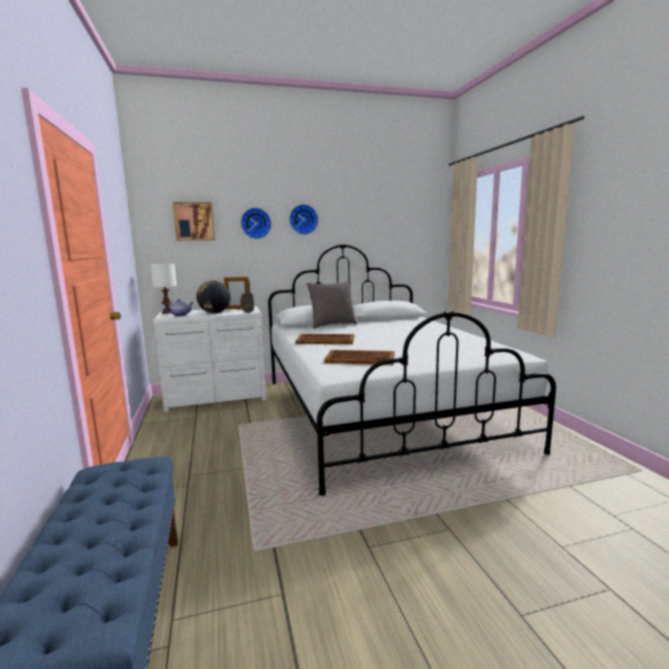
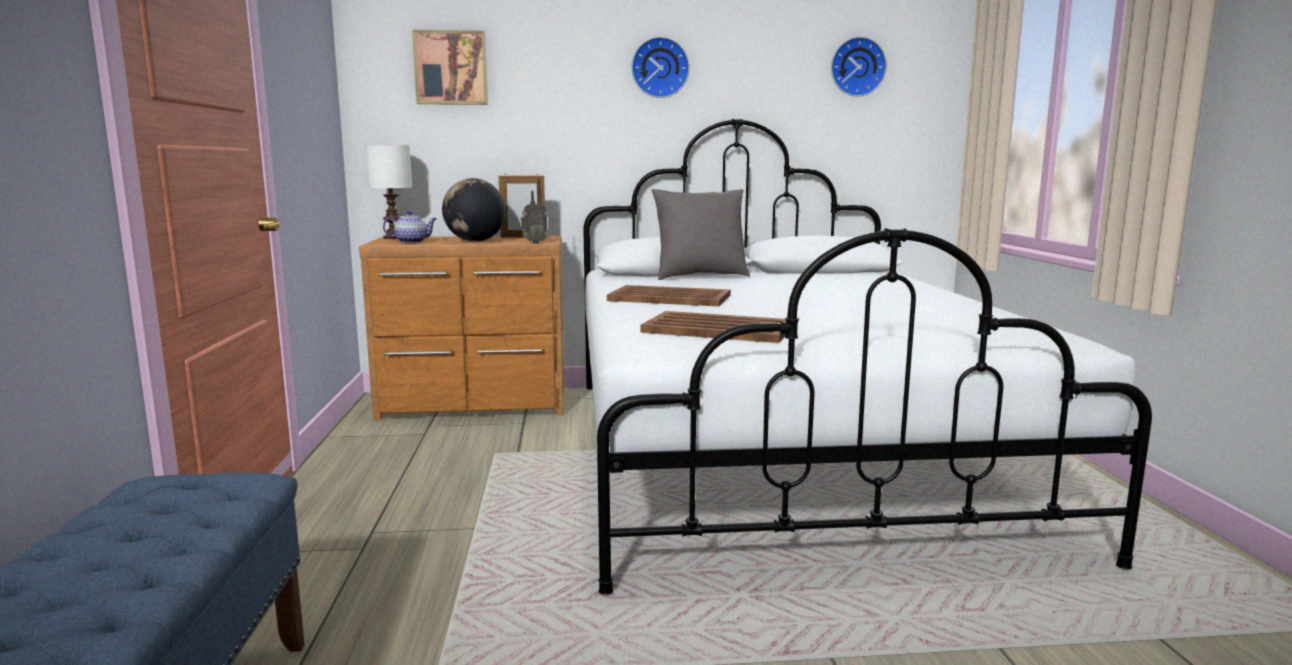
camera: 10 degrees right, 0 degrees up
(217, 398) = (475, 405): white dresser -> brown dresser
(255, 223) = (566, 74): wall clock -> wall clock (857, 67)

